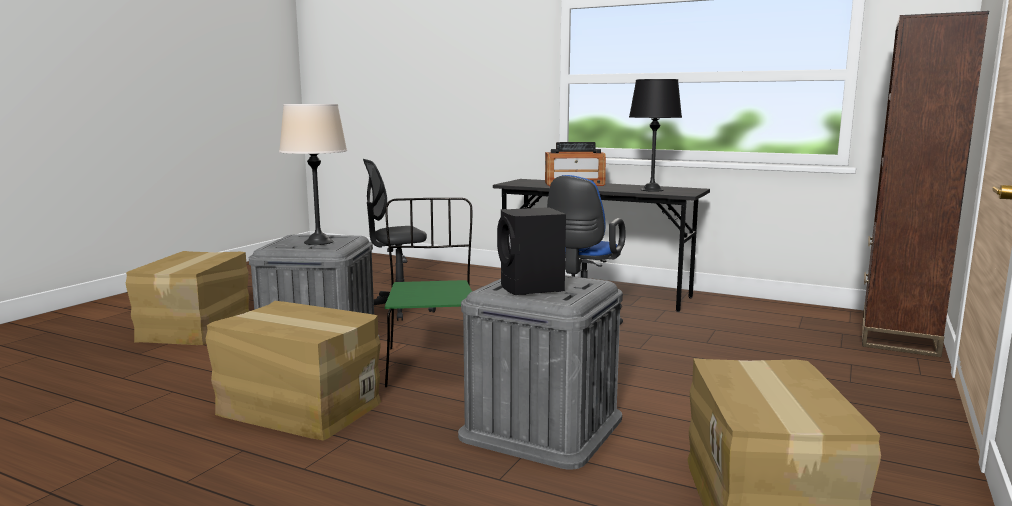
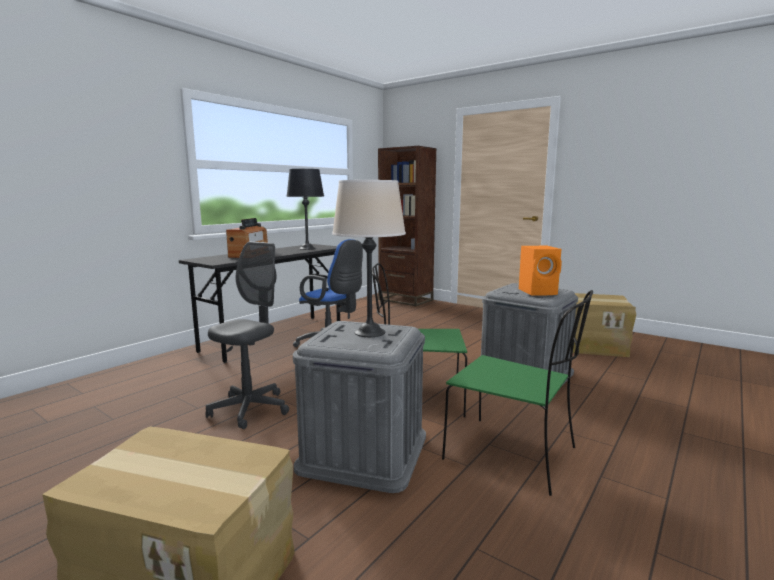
camera: 80 degrees left, 0 degrees up
(298, 408) = (513, 454): cardboard box -> green chair
(399, 310) = (250, 409): grey office chair -> grey office chair turned 135 degrees counterclockwise
(531, 288) = (539, 292): black speaker -> orange speaker

